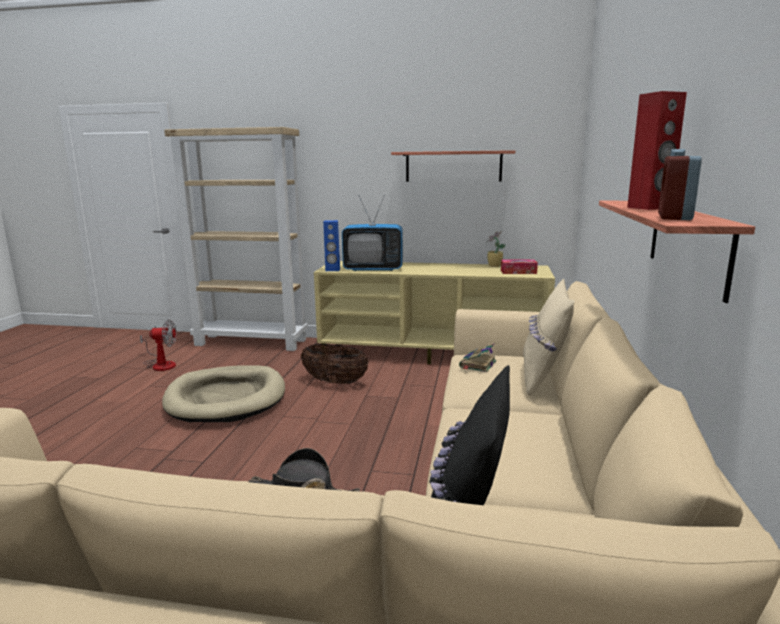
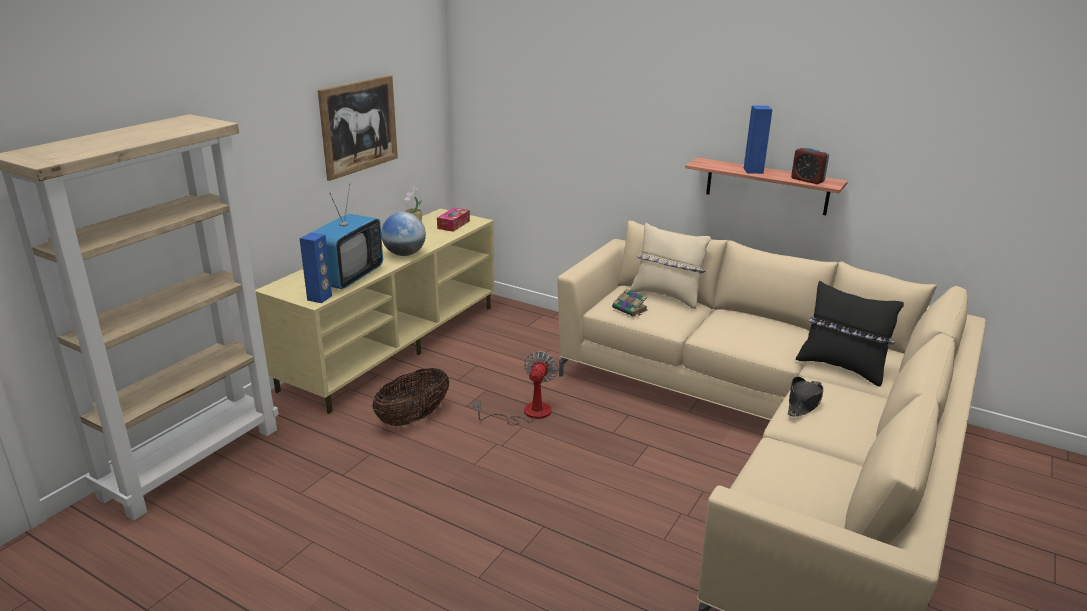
camera: 70 degrees left, 10 degrees up
(161, 364) = (191, 559): fan -> fan (527, 413)
(226, 398) = (391, 500): beige dog bed -> none
(433, 272) = (404, 254): none -> globe
(453, 166) = (359, 126): shelf -> picture
(649, 208) = (753, 171): red speaker -> blue speaker

